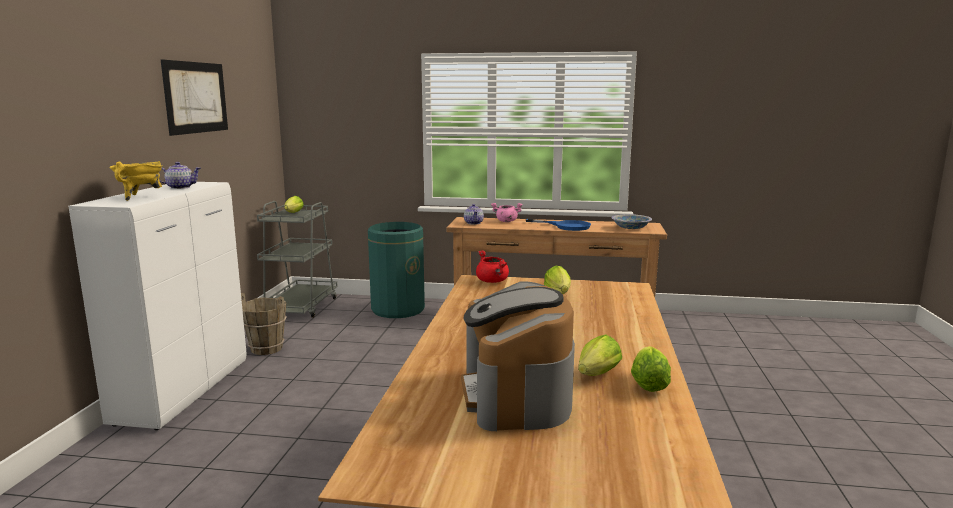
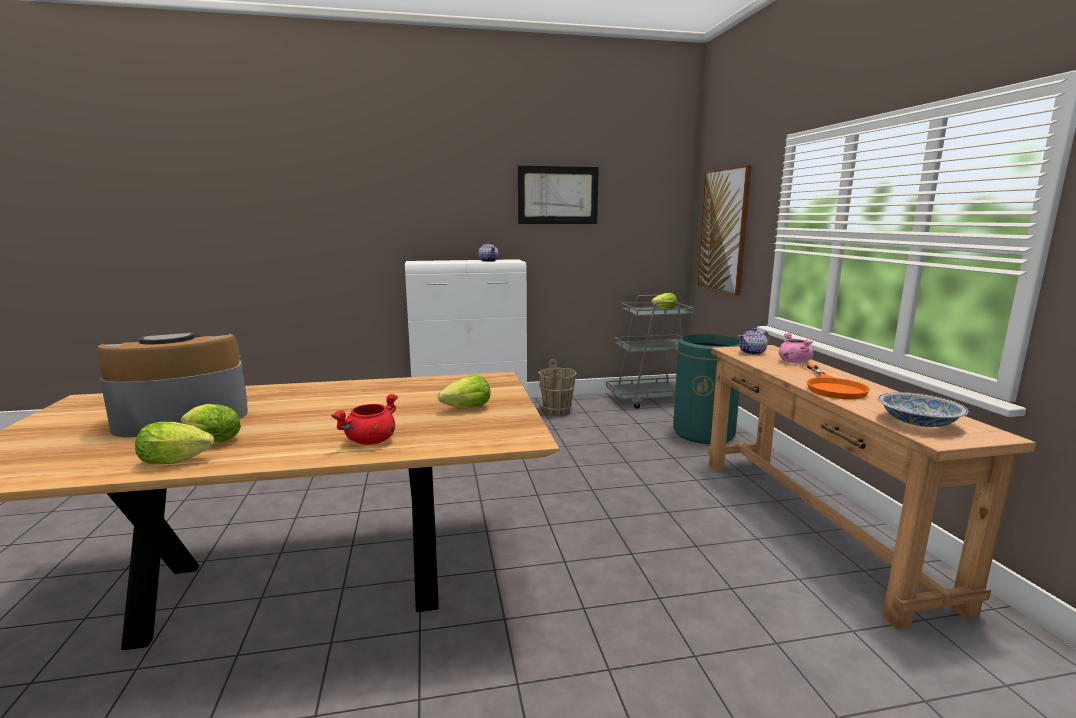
camera: 70 degrees right, 0 degrees up
(140, 197) = (442, 262): yellow cooking pot -> none
(341, 130) = (724, 231): none -> picture
(493, 281) = (497, 383): red cooking pot -> red cooking pot (370, 441)
(566, 226) = (833, 387): blue frying pan -> orange frying pan

